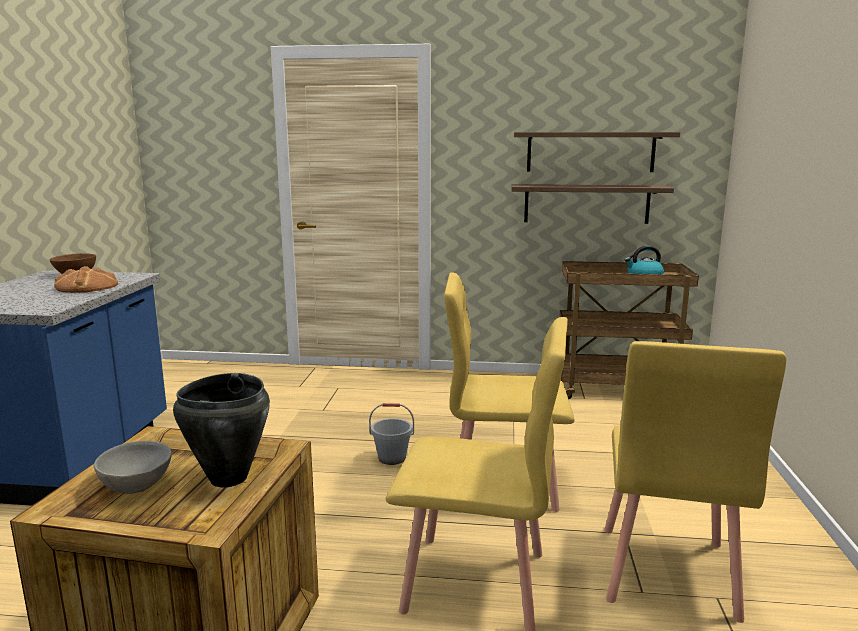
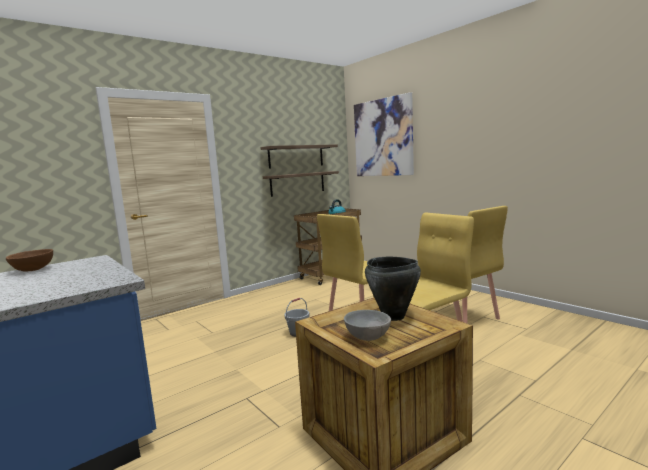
camera: 45 degrees left, 5 degrees down
(86, 287) = (87, 269): bread -> none
(772, 123) = (383, 138): none -> picture

